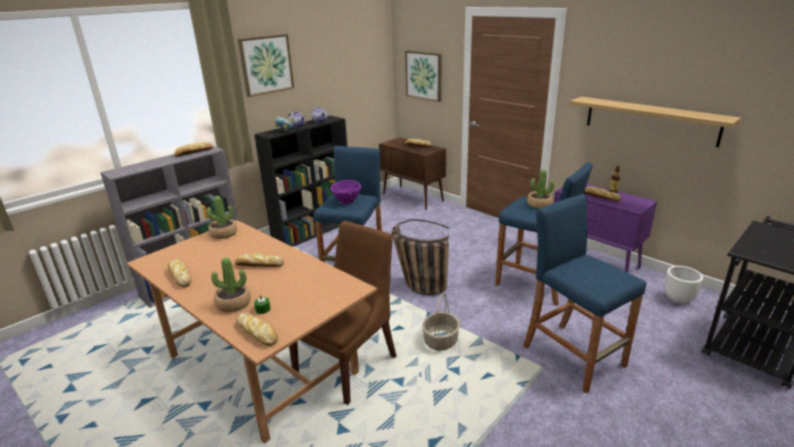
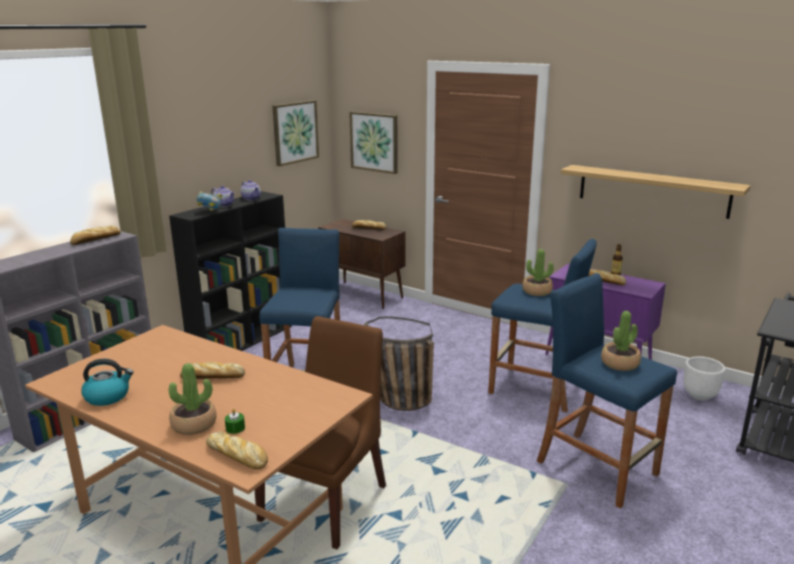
camera: 10 degrees left, 5 degrees down
(180, 276) = (108, 396): bread -> kettle
(224, 234) = (150, 342): potted plant -> potted plant (620, 363)
(266, 64) = (182, 127): picture -> picture (295, 132)
(347, 201) = (301, 297): purple bowl -> none
(441, 341) = (437, 463): basket -> none

